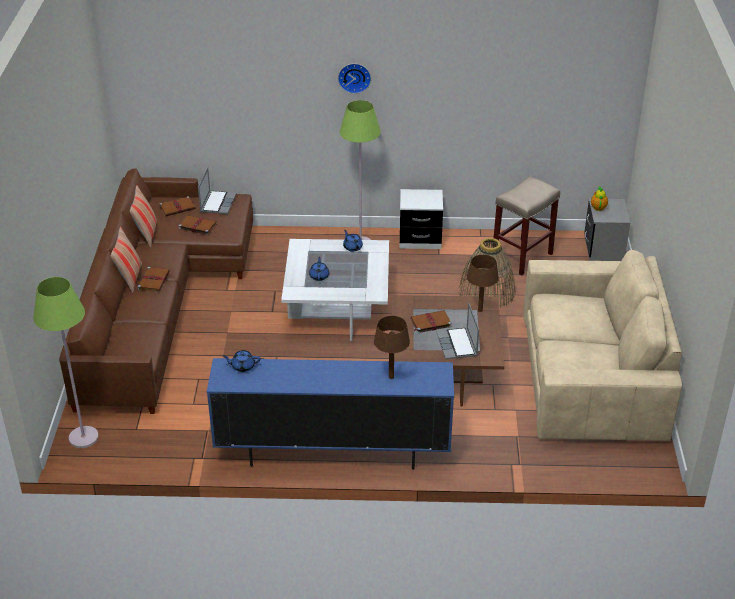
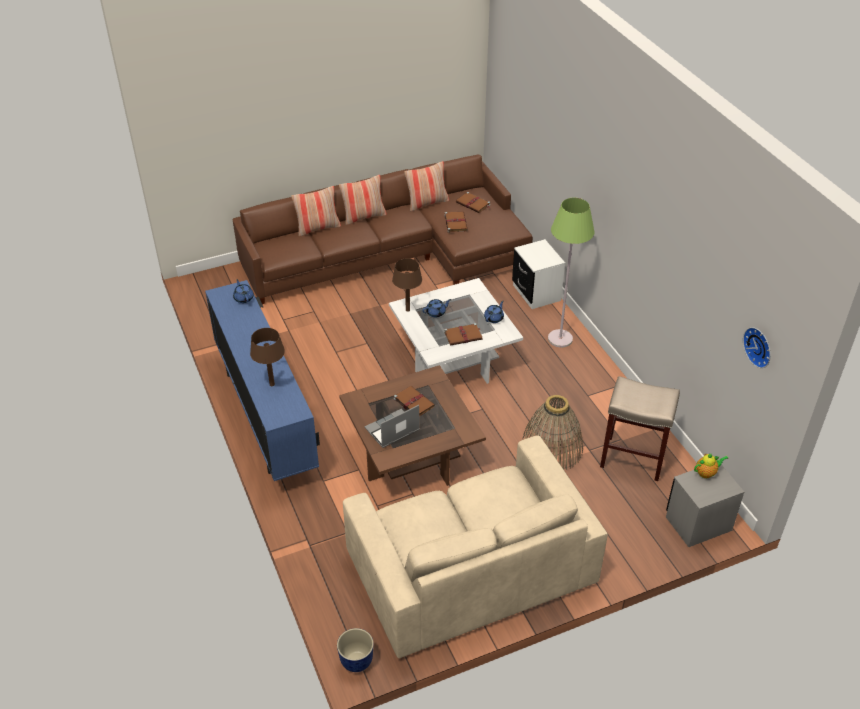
camera: 65 degrees right, 5 degrees up
(83, 437) = (218, 281): green floor lamp -> none
(119, 312) = (318, 228): none -> pillow
(154, 280) = (367, 228): brown book -> brown book (463, 335)
(217, 203) = (497, 221): laptop -> none
(354, 77) = (604, 180): wall clock -> wall clock (759, 346)
(420, 239) = (601, 375): white nightstand -> white nightstand (536, 293)
(479, 310) = (455, 430): brown table lamp -> brown table lamp (407, 309)
(660, 469) = (356, 662): none -> planter

